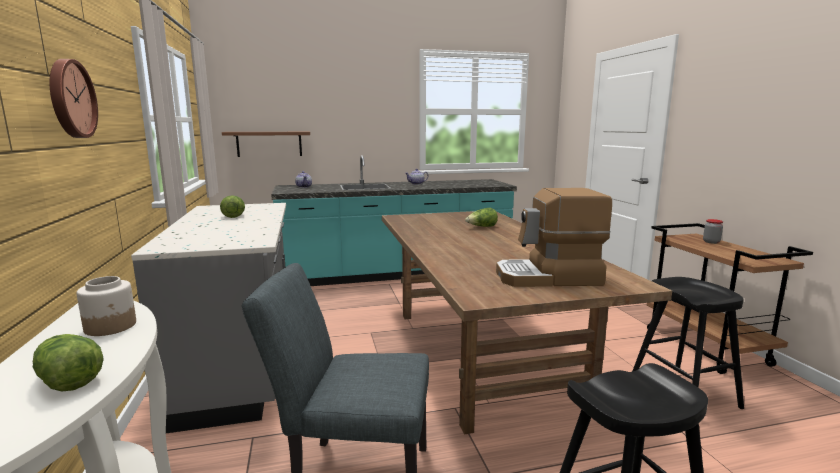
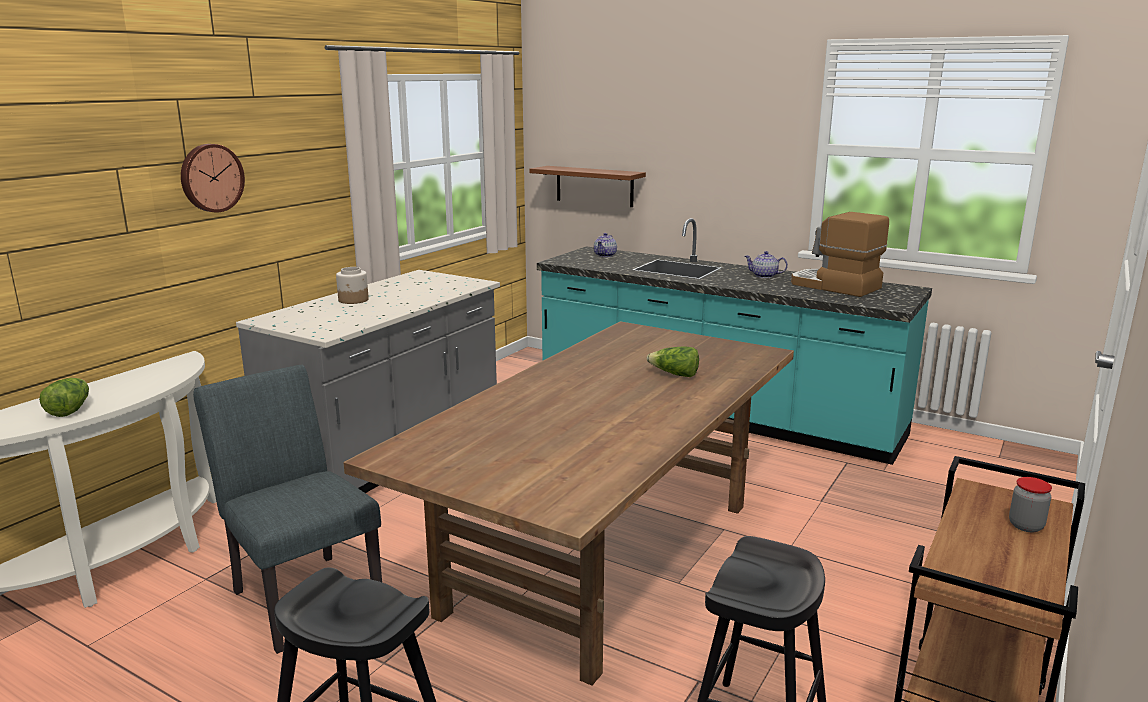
camera: 45 degrees right, 5 degrees up
(111, 326) = (151, 381): jar -> jar (353, 300)
(233, 215) = (403, 292): lettuce -> none
(548, 277) = (511, 465): coffee machine -> coffee machine (834, 286)

